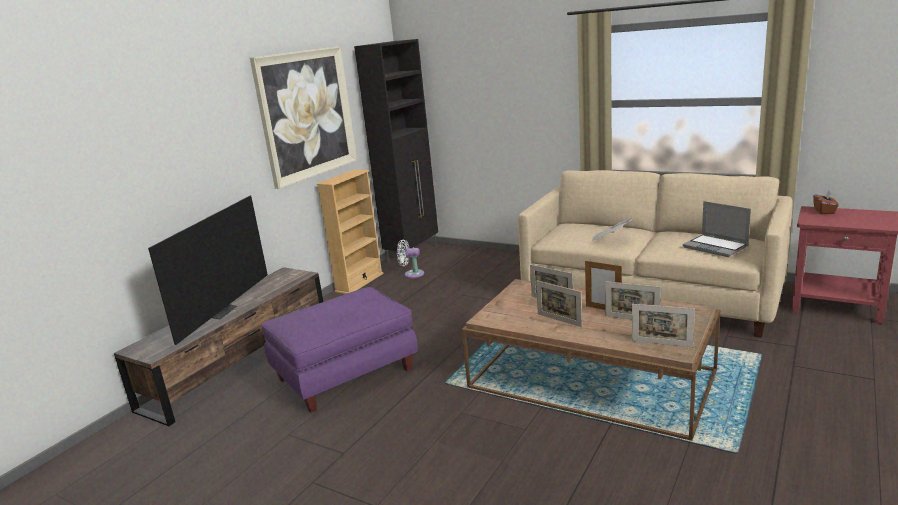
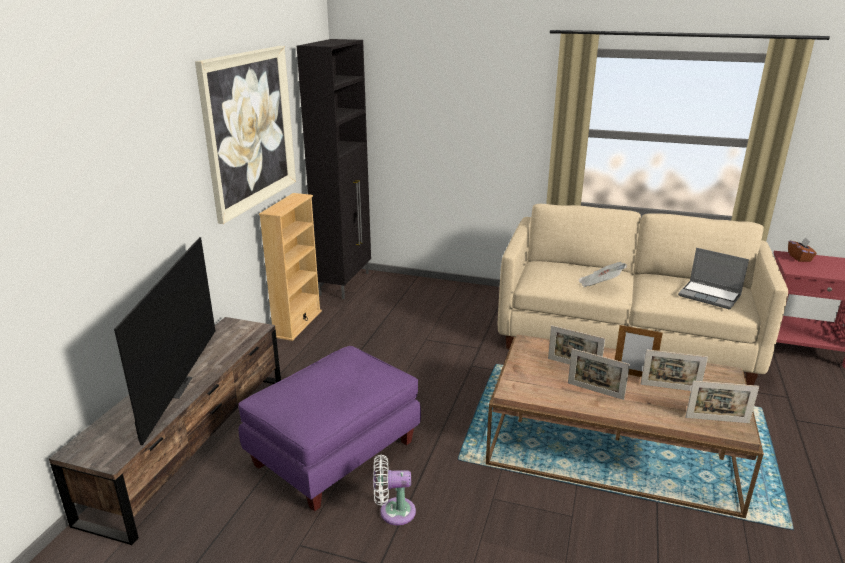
camera: 15 degrees left, 5 degrees up
(412, 274) = (356, 312): white fan -> white fan (393, 511)

